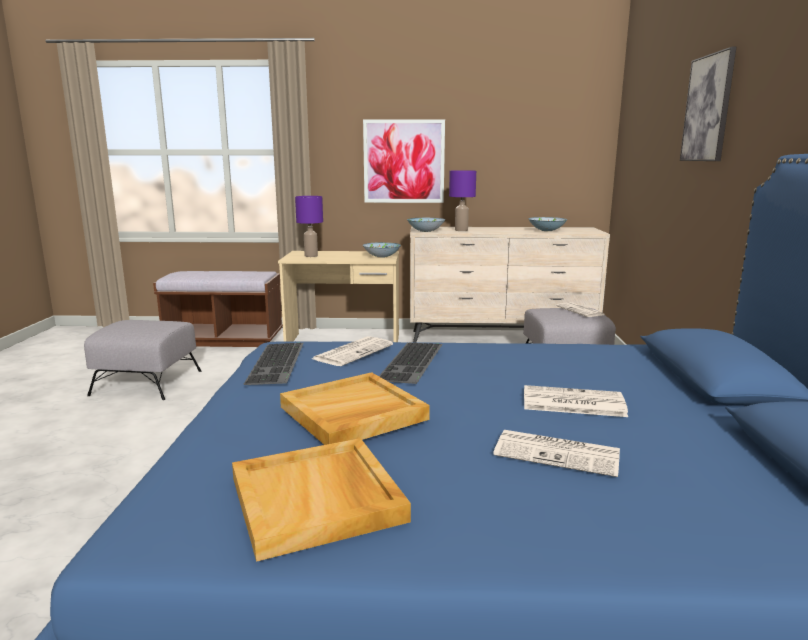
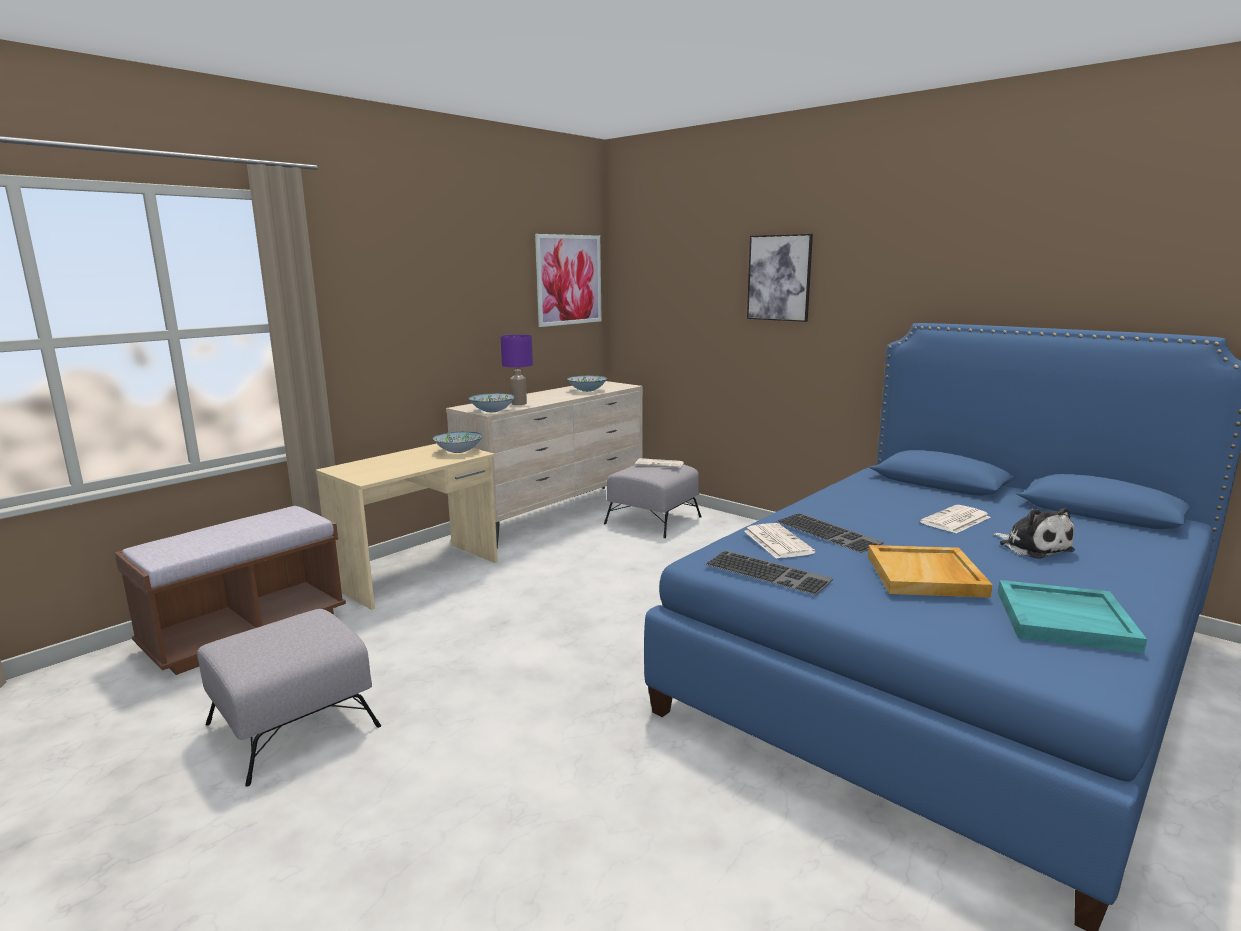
camera: 50 degrees left, 0 degrees up
(310, 256) = (374, 470): purple table lamp -> none
(318, 500) = (1065, 620): beige tray -> turquoise tray
(404, 161) = (427, 328): picture -> picture (569, 280)
(559, 453) = (1032, 547): newspaper -> plush toy

